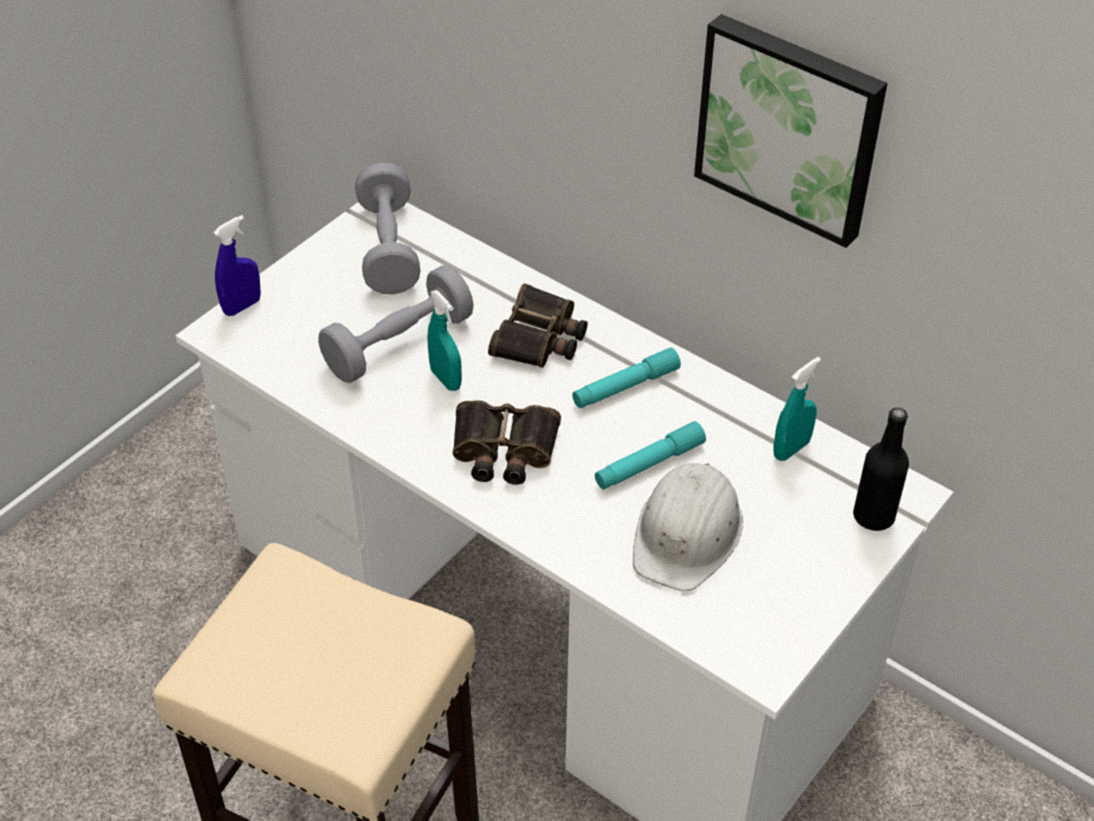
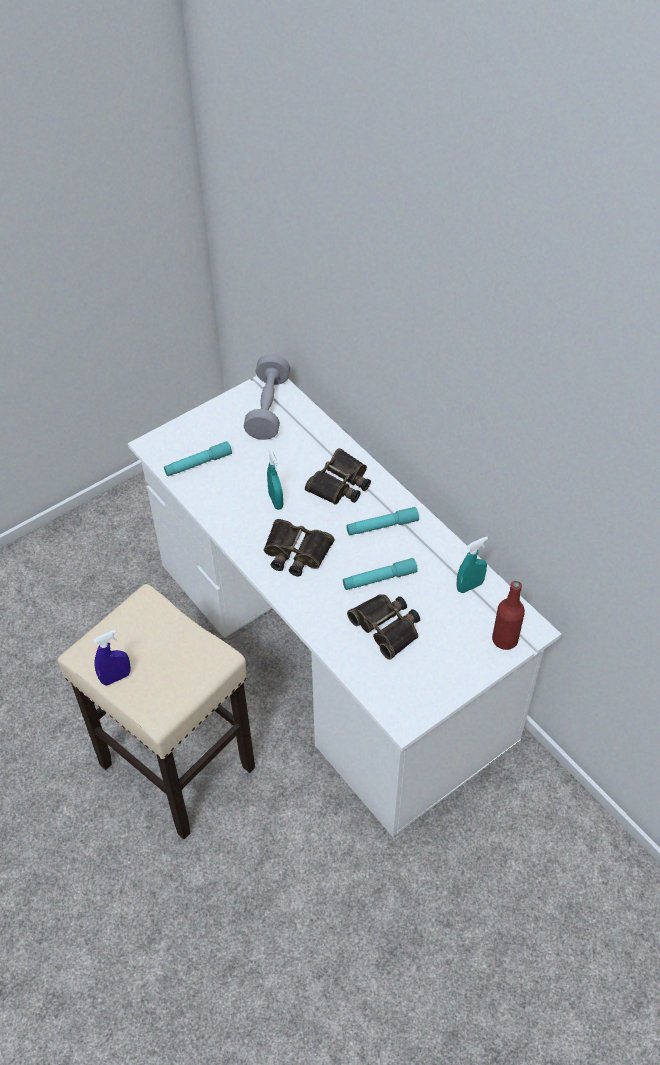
camera: 15 degrees right, 5 degrees up
(242, 306) = (171, 431): blue spray bottle -> blue spray bottle (116, 677)
(302, 346) = (198, 464): none -> turquoise flashlight
(398, 344) = (255, 473): grey dumbbell -> none
(688, 533) = (387, 627): white hard hat -> binoculars
(791, 127) = (484, 396): picture -> none
(873, 516) = (504, 639): black bottle -> red bottle

